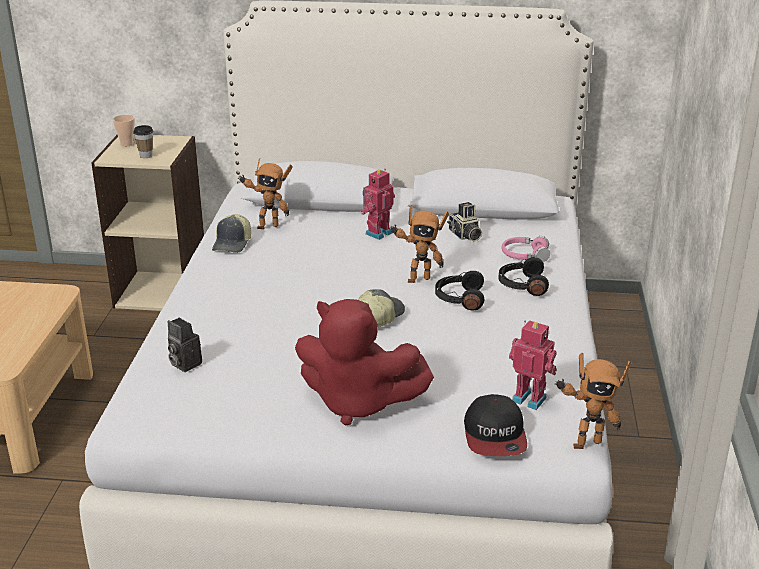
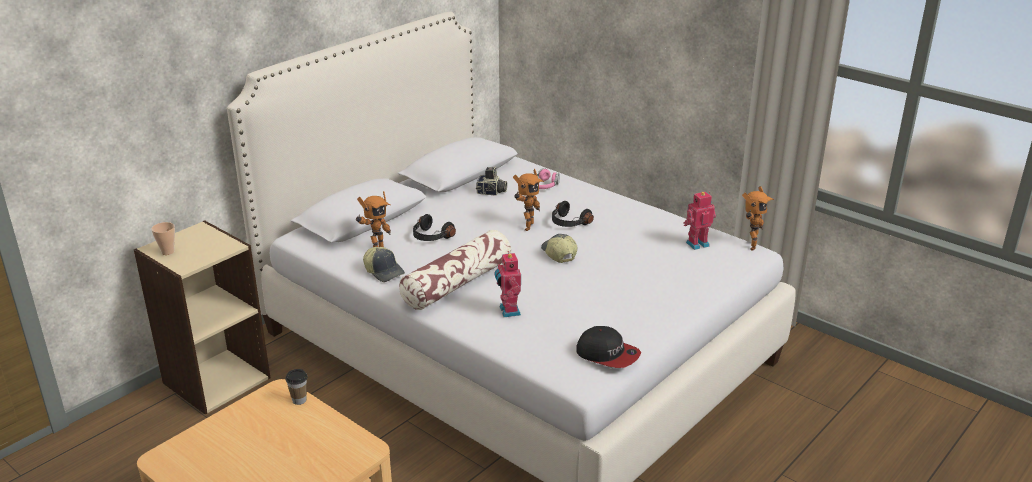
camera: 55 degrees left, 0 degrees up
(146, 155) = (209, 250): cup -> cup (299, 400)
(183, 364) = (537, 338): camera -> none
(251, 285) = (457, 283): none -> pillow
(358, 402) = (648, 294): red plush toy -> none
(377, 232) = (445, 217): toy robot -> toy robot (508, 311)
(495, 436) = (722, 266): cap -> cap (608, 354)
(522, 285) = (576, 200): black headphones -> black headphones (431, 237)

